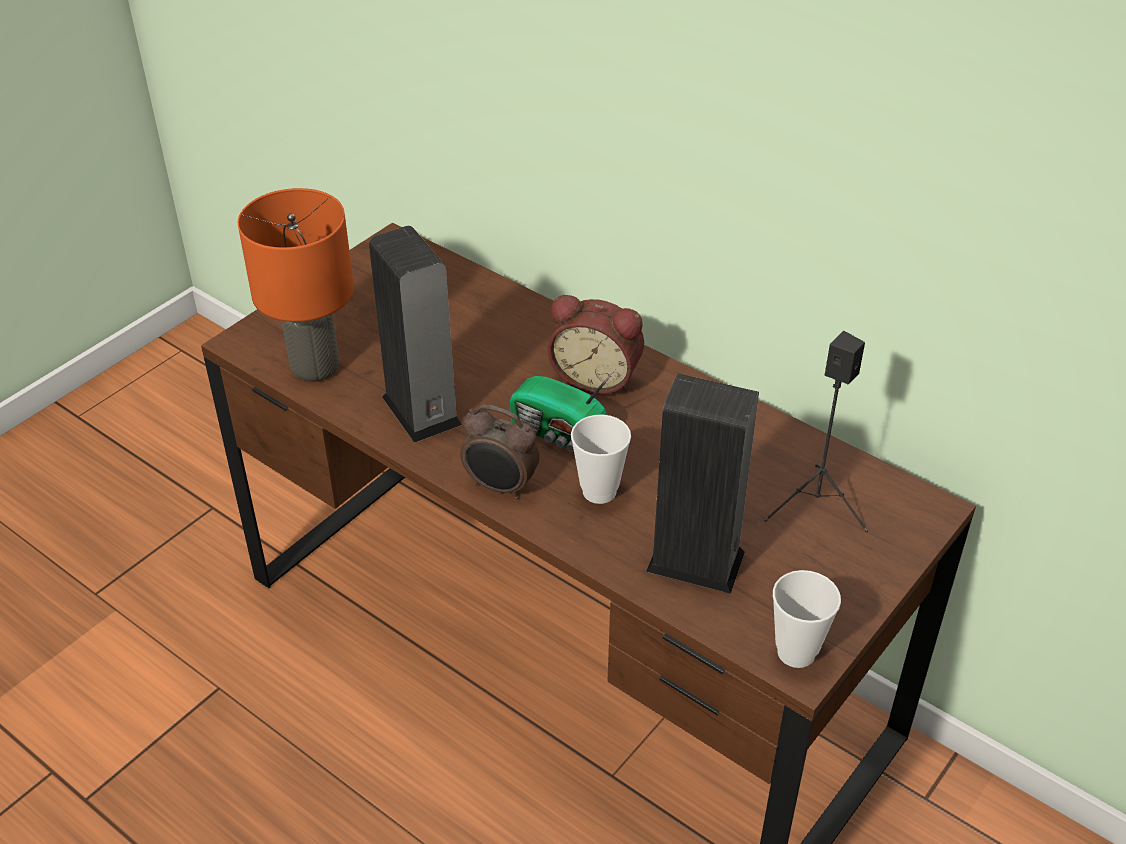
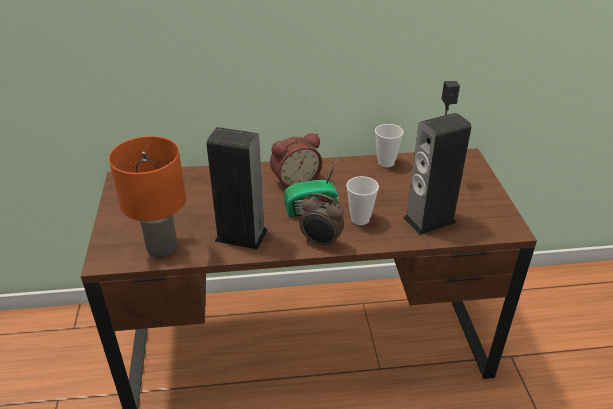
camera: 45 degrees left, 5 degrees down
(500, 487) = (321, 242): alarm clock -> alarm clock turned 45 degrees clockwise
(796, 652) = (504, 226): cup -> cup (386, 162)

